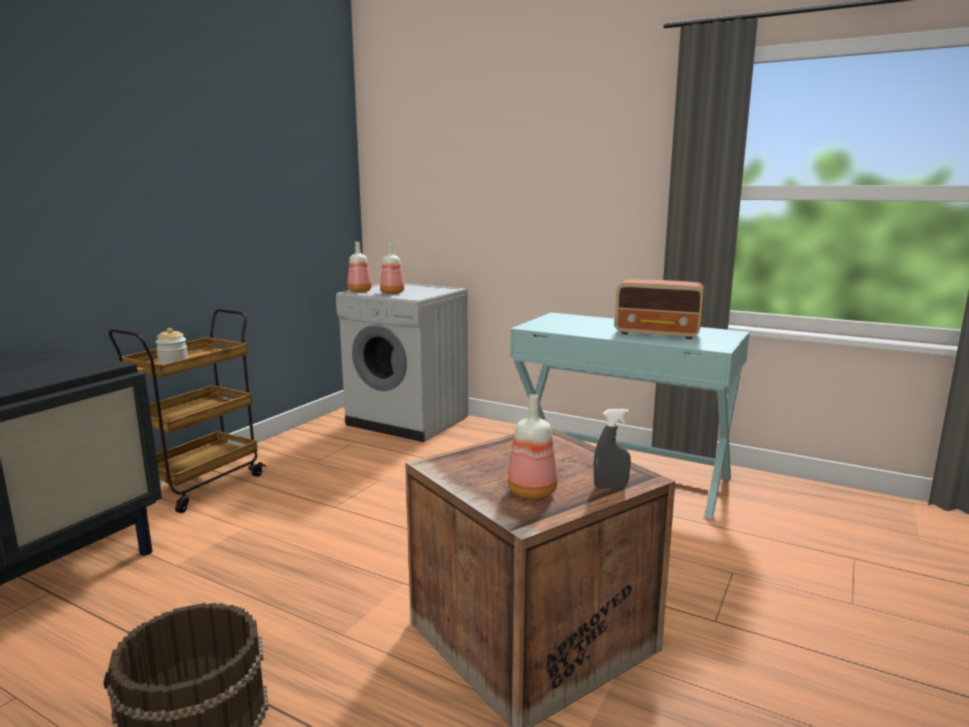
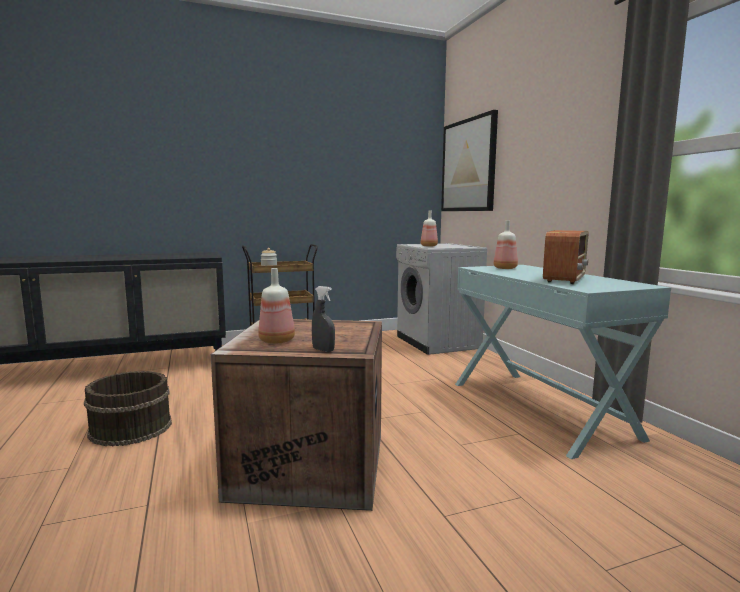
camera: 40 degrees right, 5 degrees down
(360, 291) = (412, 244): bottle -> bottle (506, 268)
(417, 176) = (468, 165): none -> picture
(658, 334) = (565, 279): radio -> radio turned 120 degrees counterclockwise

